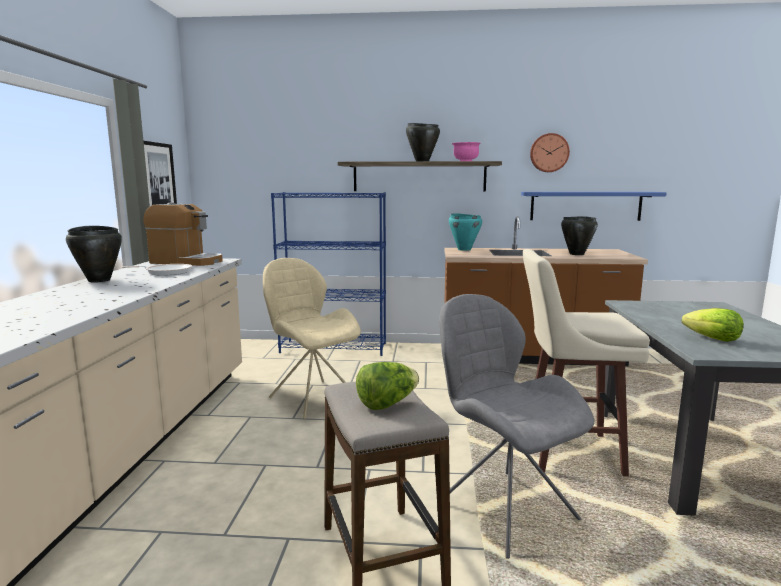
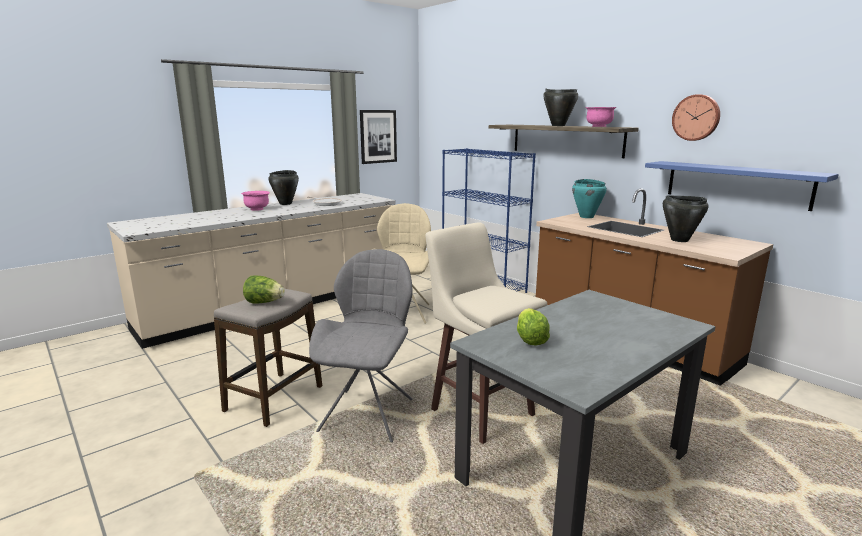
camera: 45 degrees right, 5 degrees up
(79, 292) = (257, 209): none -> pink bowl
(186, 262) = (360, 198): coffee machine -> none

